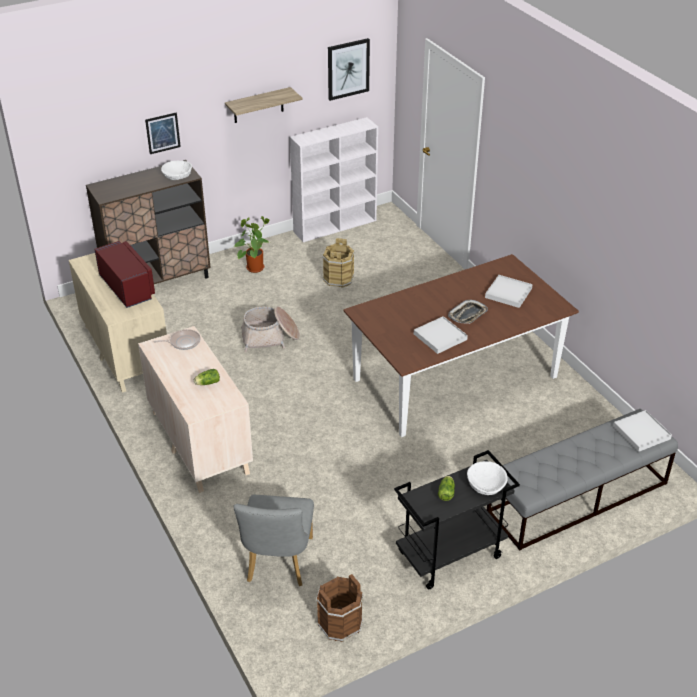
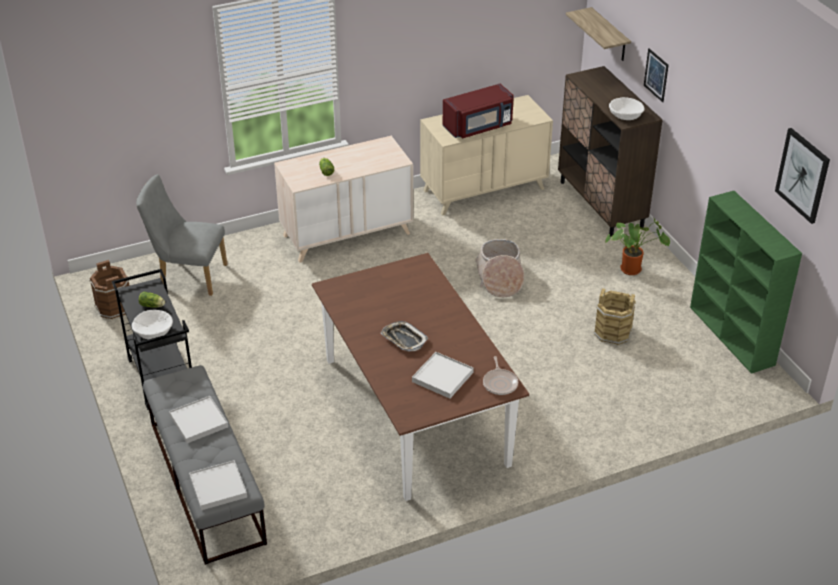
camera: 95 degrees right, 0 degrees up
(183, 342) = (388, 158): frying pan -> frying pan (500, 383)
(258, 105) = (723, 127): shelf -> shelf (609, 35)
(335, 226) = (732, 336): white bookcase -> green bookcase
(440, 337) = (367, 314): white tray -> white tray (199, 421)

